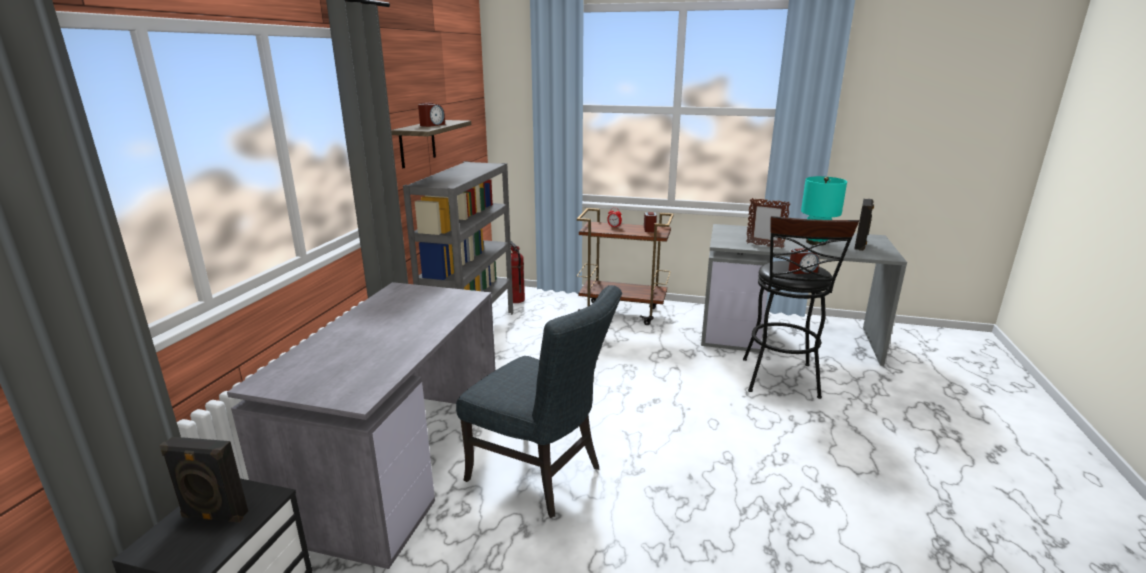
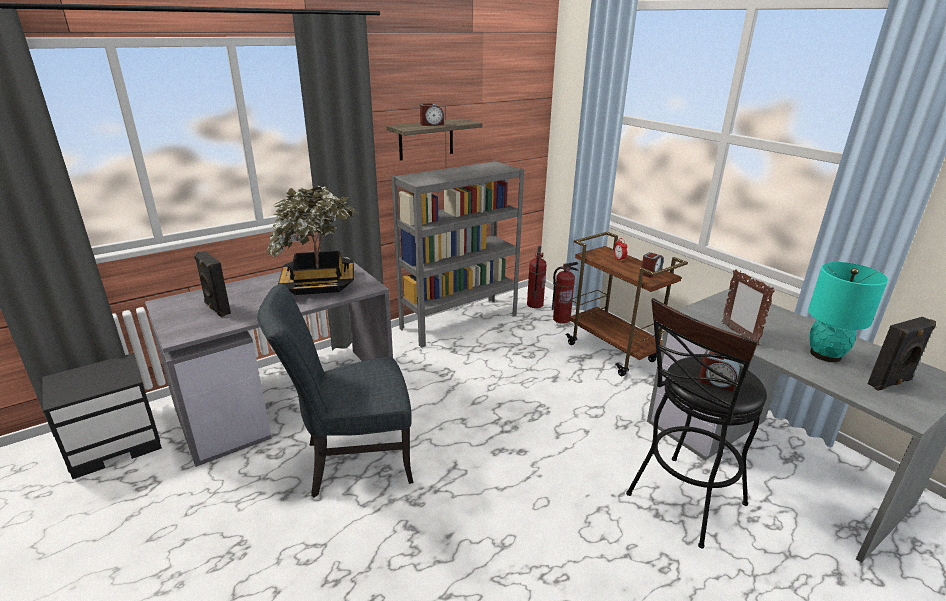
camera: 40 degrees right, 5 degrees up
(214, 516) = (97, 376): black speaker -> black speaker (216, 309)
(416, 309) = (319, 284): none -> potted plant
(542, 475) = (351, 461): grey chair -> grey chair turned 90 degrees clockwise
(553, 303) = (561, 319): none -> fire extinguisher

